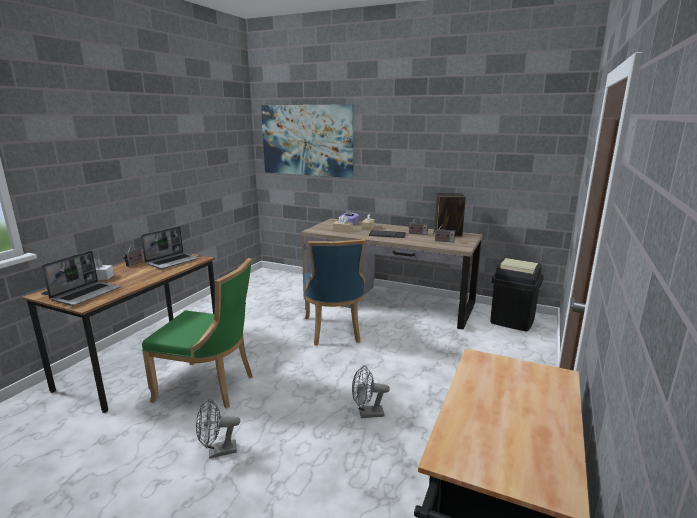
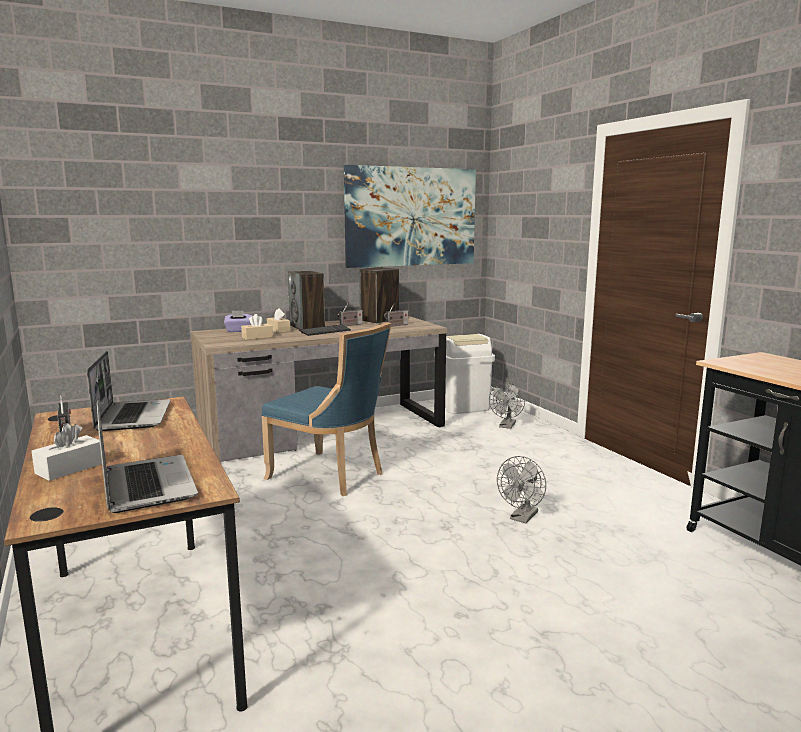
camera: 50 degrees left, 5 degrees down
(209, 387) = (323, 592): green chair -> none
(217, 452) = (485, 626): grey fan -> grey fan (507, 426)
(307, 140) = (132, 205): picture -> picture (411, 217)
(390, 229) = (307, 327): none -> speaker
(512, 321) = (463, 407): black trash can -> white trash can

